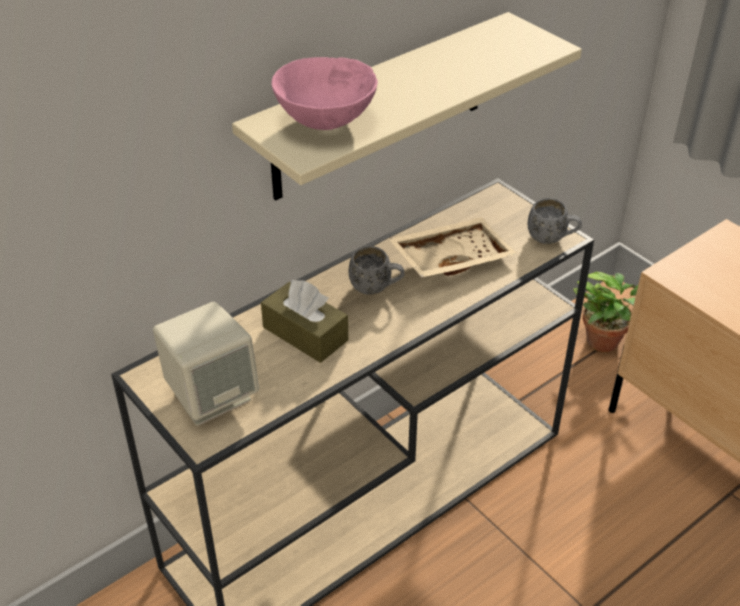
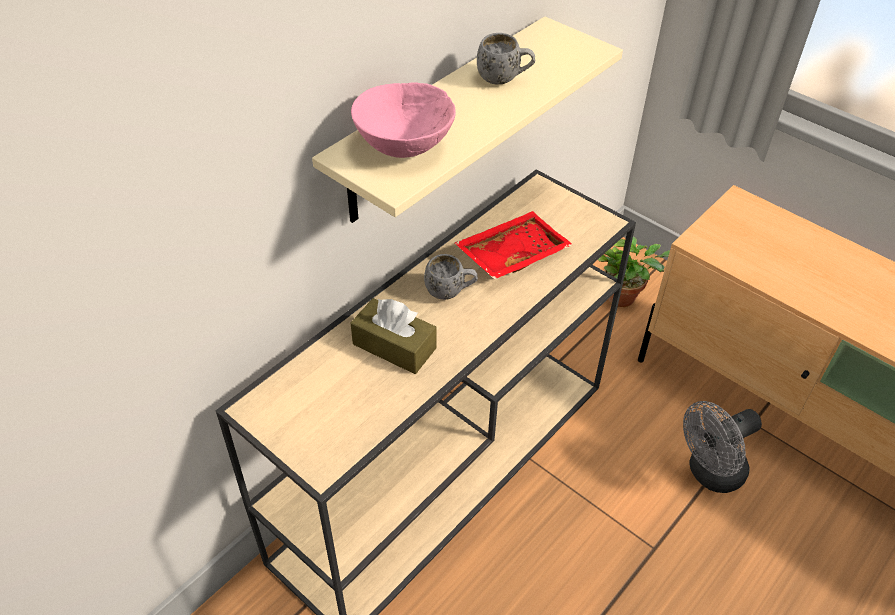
camera: 10 degrees left, 5 degrees up
(211, 395) = (319, 421): beige speaker -> none
(450, 258) = (511, 254): beige tray -> red tray
(552, 239) = (598, 225): grey mug -> grey mug (504, 79)
(668, 540) = (709, 473): none -> grey fan

